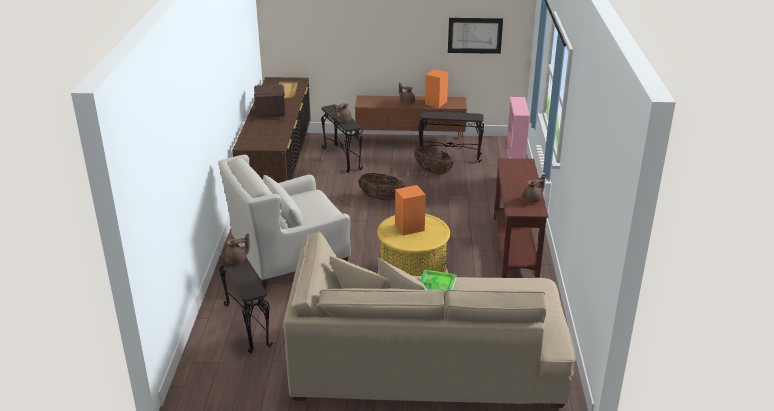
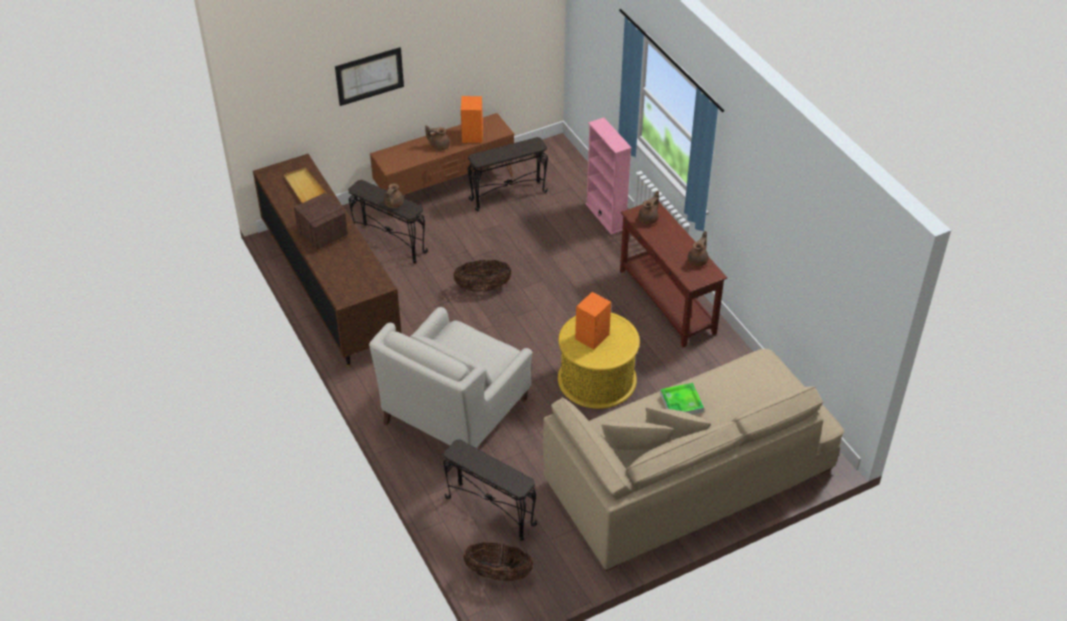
camera: 30 degrees left, 15 degrees up
(237, 260) = (468, 454): brown teapot -> brown teapot (649, 219)
(433, 171) = (507, 225): basket -> basket (498, 573)
(475, 35) = (501, 42): picture -> picture (369, 76)

